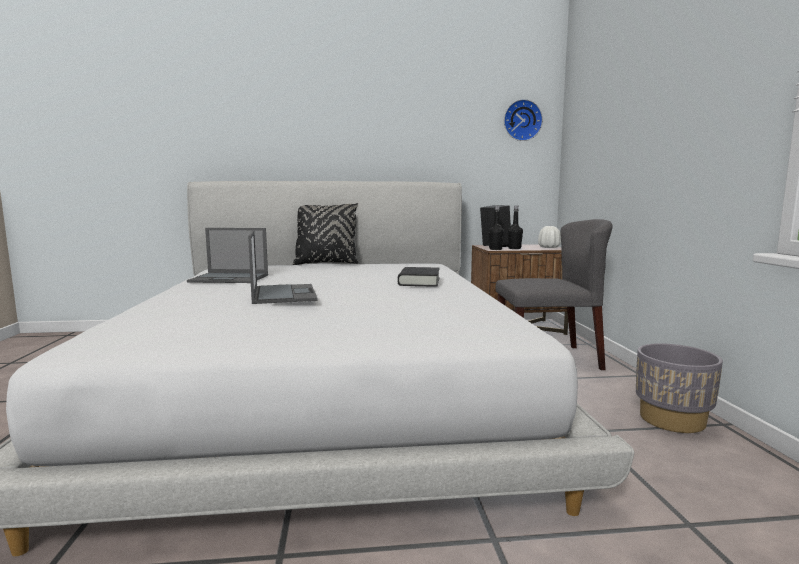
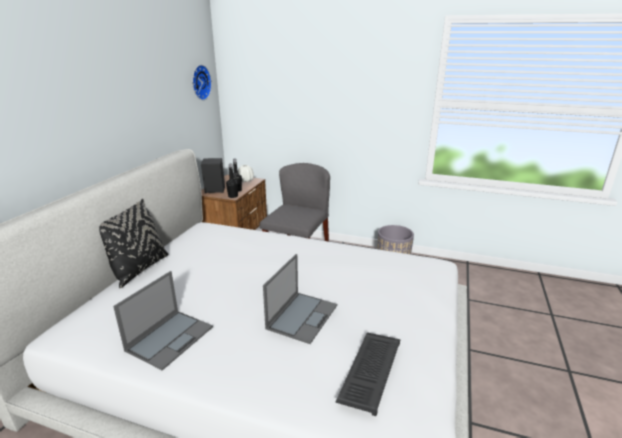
camera: 65 degrees left, 15 degrees up
(189, 317) = (369, 370): none -> keyboard
(283, 294) = (302, 316): laptop -> laptop turned 105 degrees clockwise
(419, 282) = (289, 252): black book -> none

